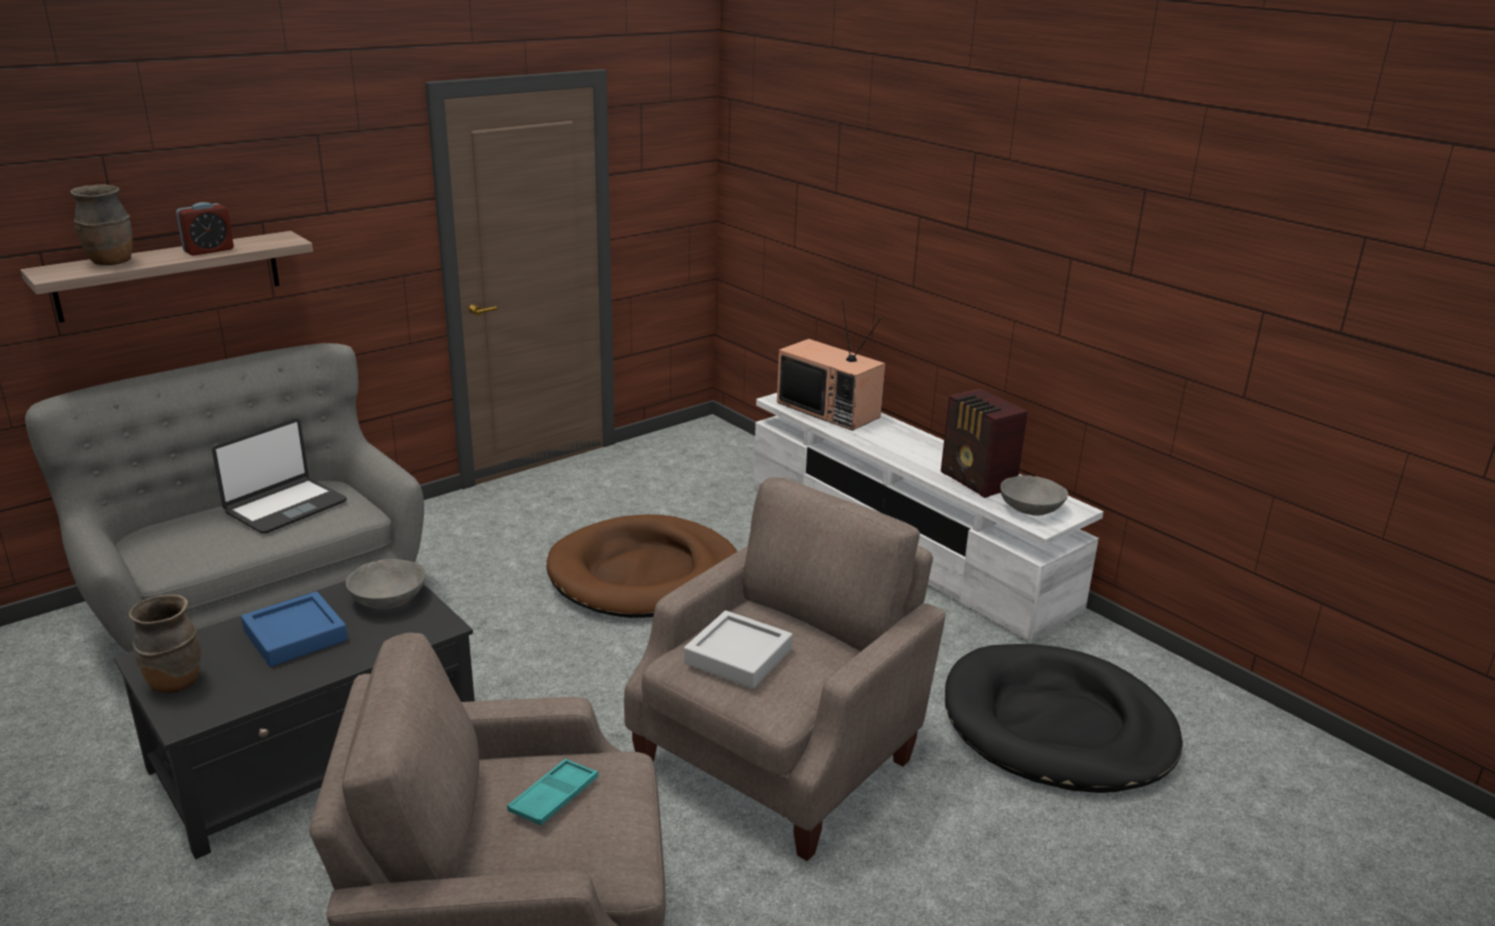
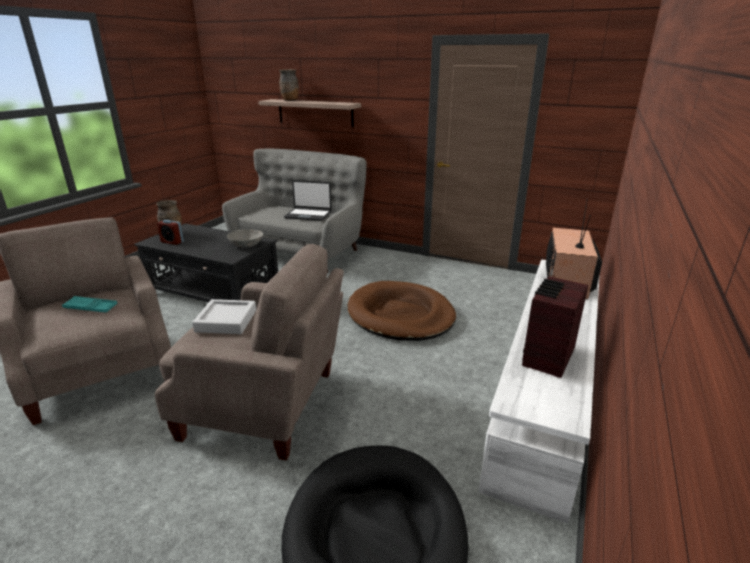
camera: 65 degrees right, 0 degrees up
(209, 250) = (319, 102): alarm clock -> alarm clock (172, 242)
(295, 635) = (210, 239): blue tray -> none
(1030, 508) = (535, 392): grey bowl -> none

